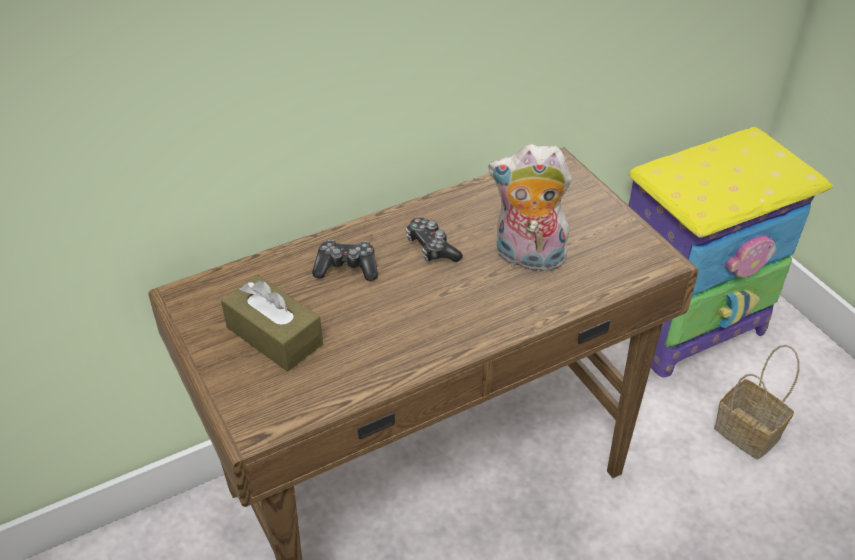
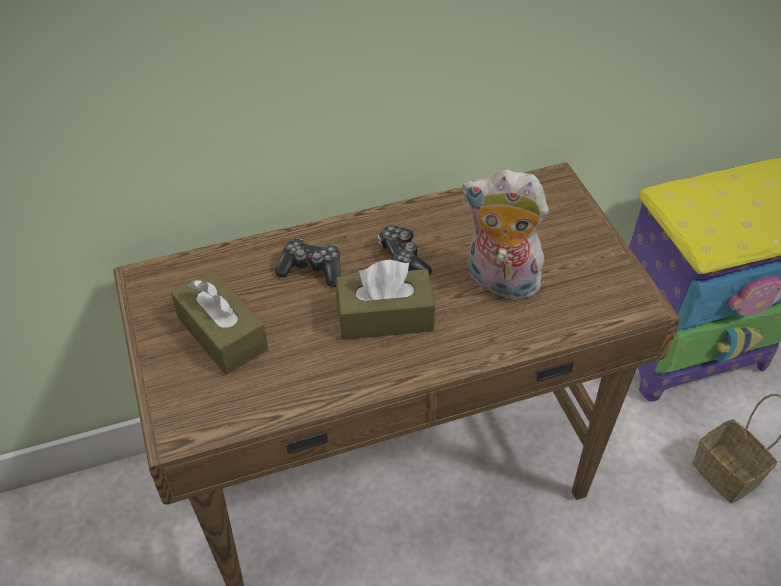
camera: 10 degrees right, 5 degrees up
(428, 301) = (385, 317): none -> brown tissue box

